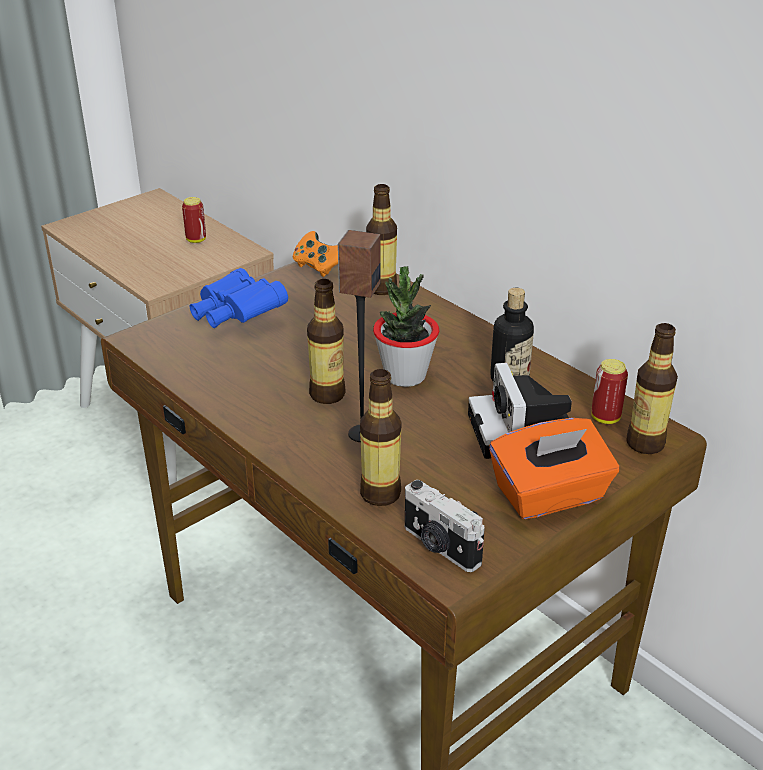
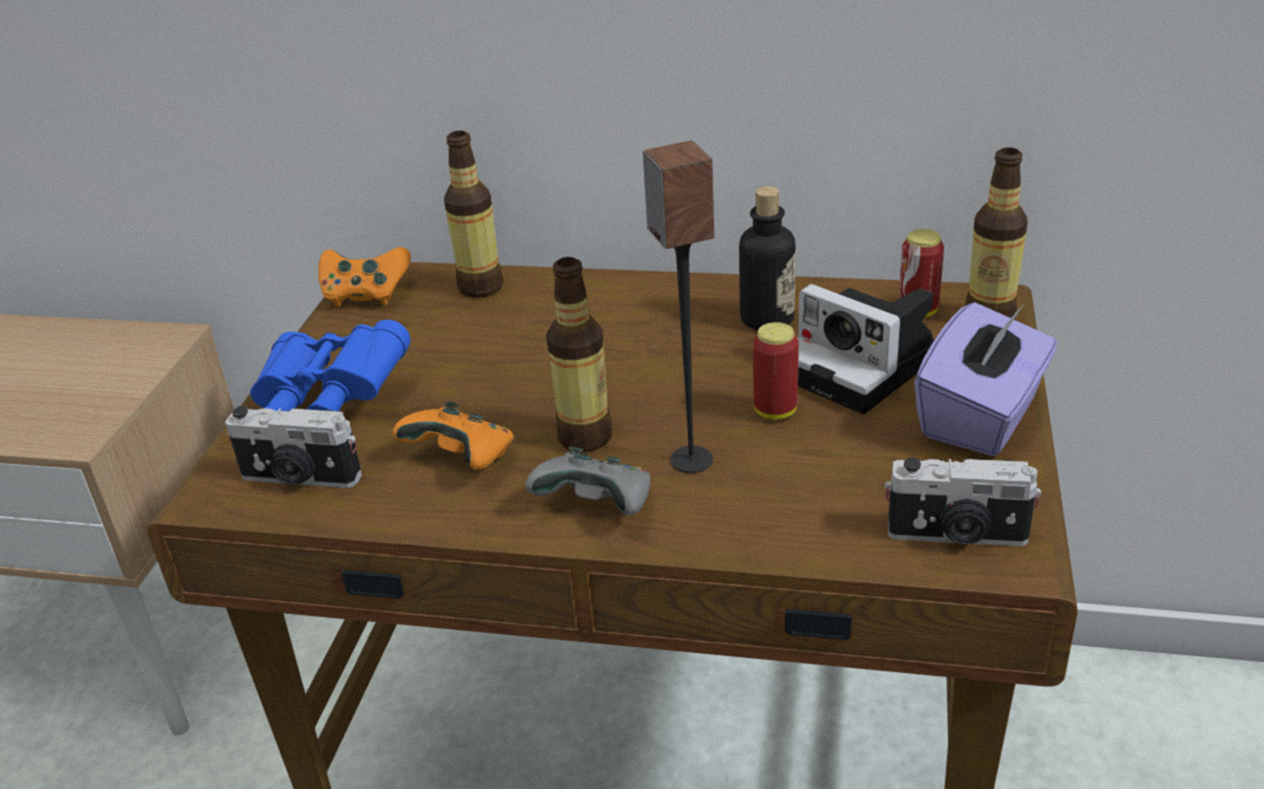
camera: 35 degrees left, 0 degrees up
(180, 348) = (300, 478): none -> camera
(196, 240) = (70, 353): can -> can (775, 411)
(258, 376) = (463, 460): none -> orange game controller
(287, 432) = (598, 506): none -> grey game controller
(380, 494) = (810, 516): bottle -> none
(405, 376) = (648, 370): potted plant -> none
(550, 495) = (982, 417): orange tissue box -> purple tissue box

